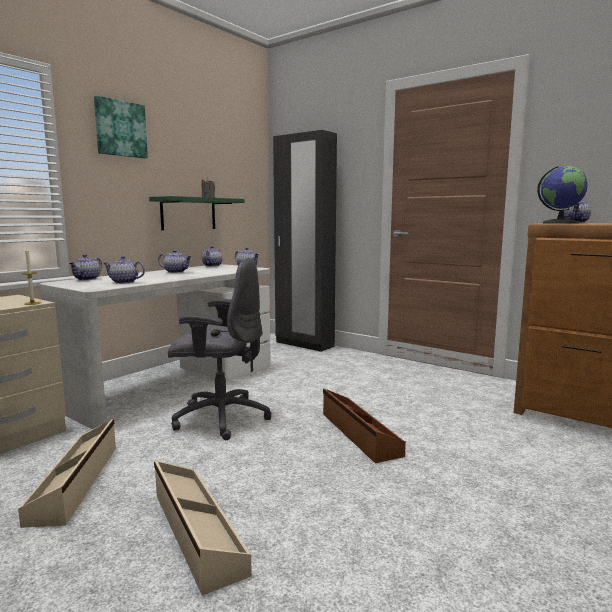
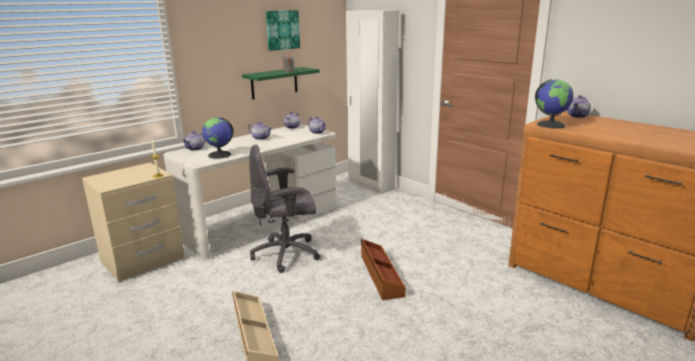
camera: 10 degrees right, 10 degrees up
(77, 482) = (188, 297): beige storage box -> none
(120, 129) = (217, 24): picture -> picture (282, 30)
(124, 282) = (219, 155): teapot -> globe
(220, 418) = (287, 254): grey office chair -> grey office chair turned 150 degrees clockwise
(304, 344) = (371, 185): black wardrobe -> white wardrobe

